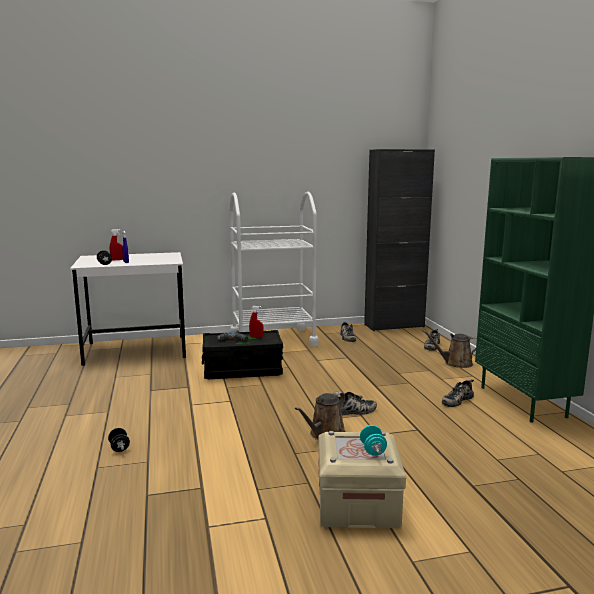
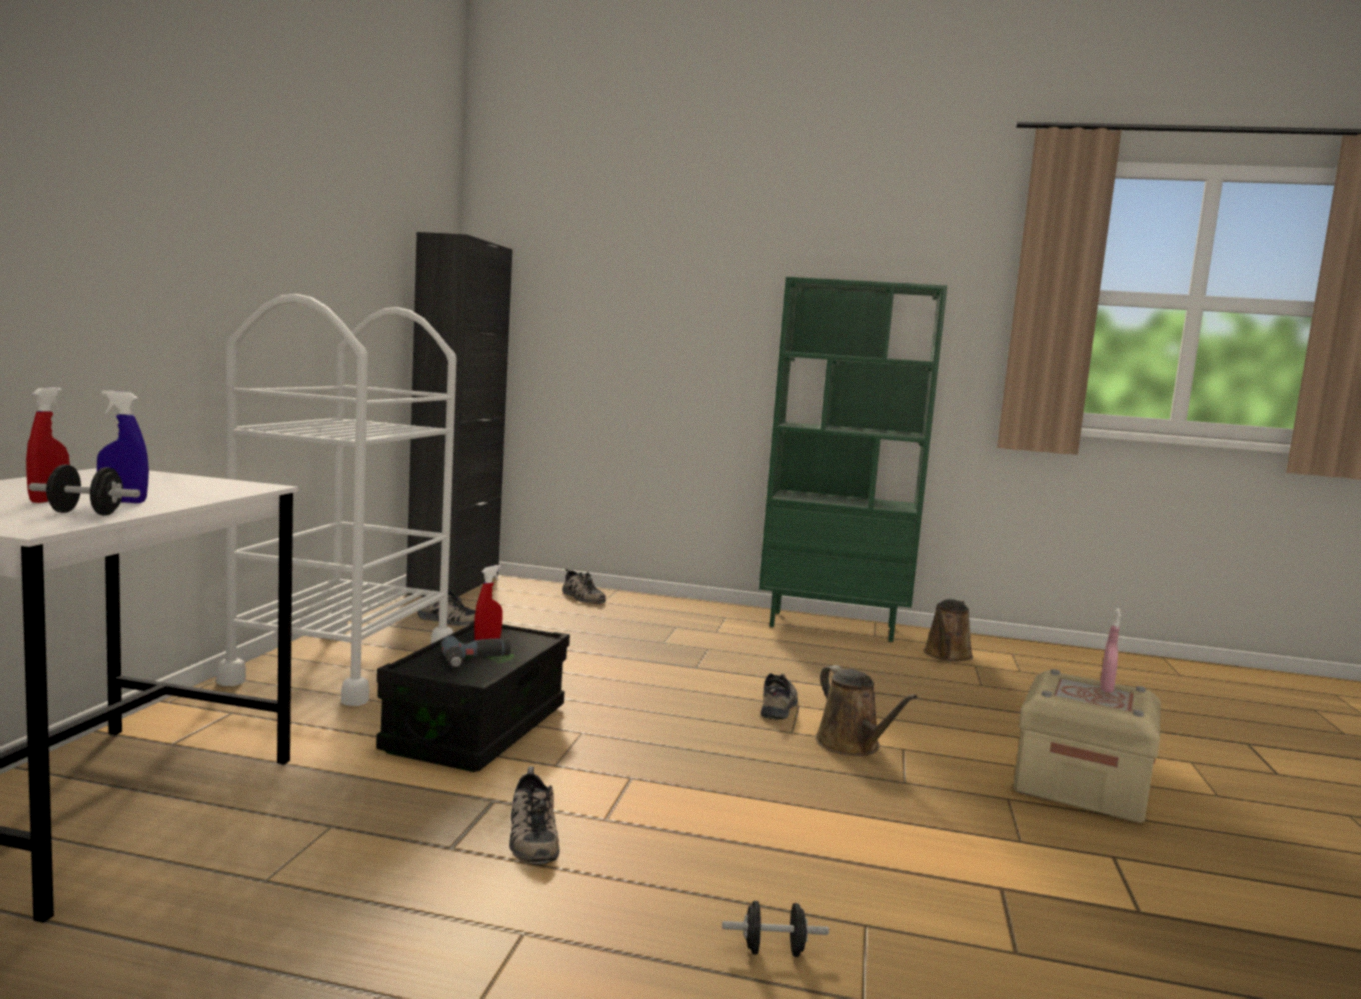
camera: 65 degrees left, 5 degrees down
(372, 450) = (1106, 689): turquoise dumbbell -> pink spray bottle
(455, 363) = (671, 610): brown watering can -> brown watering can (946, 655)
(457, 399) = (796, 647): shoe -> shoe (530, 835)

